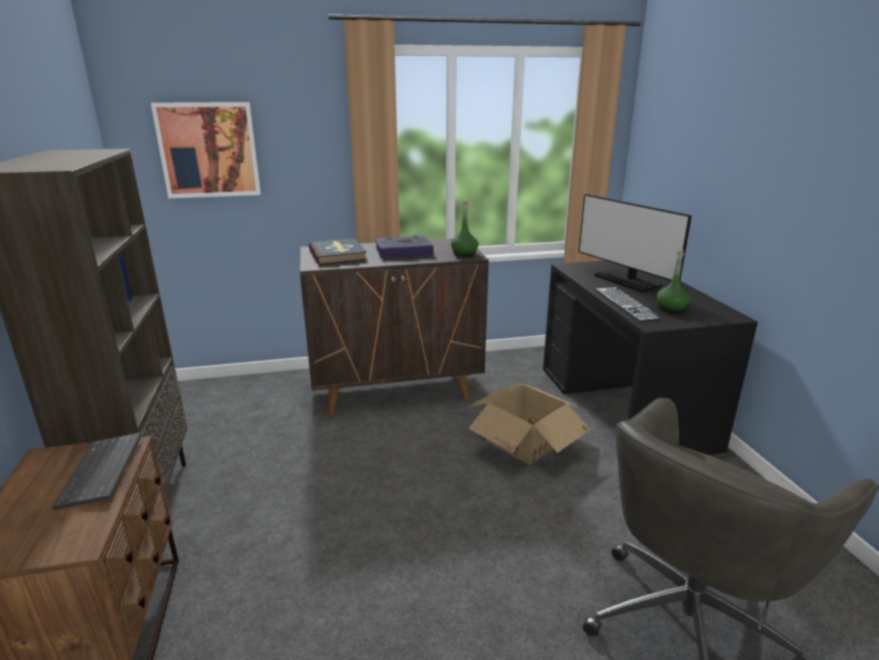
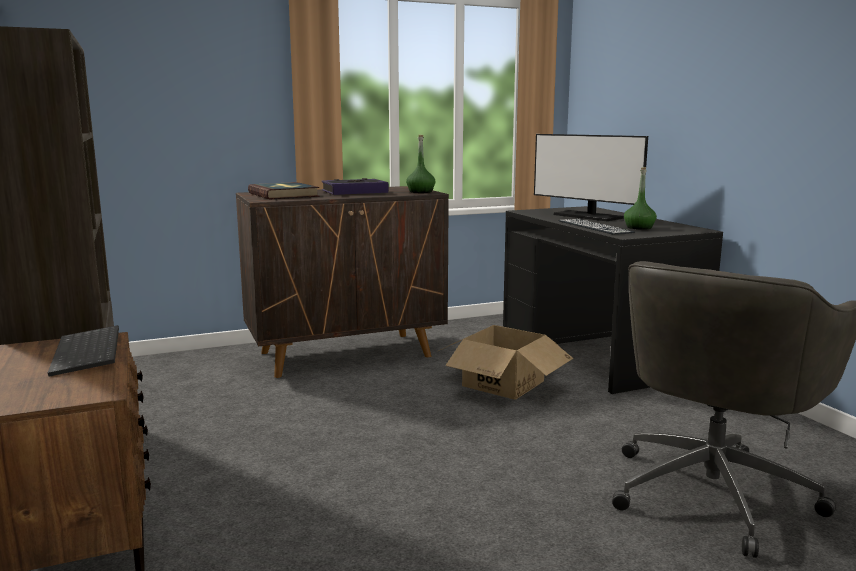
camera: 10 degrees left, 10 degrees down
(209, 150) = (133, 86): picture -> none

